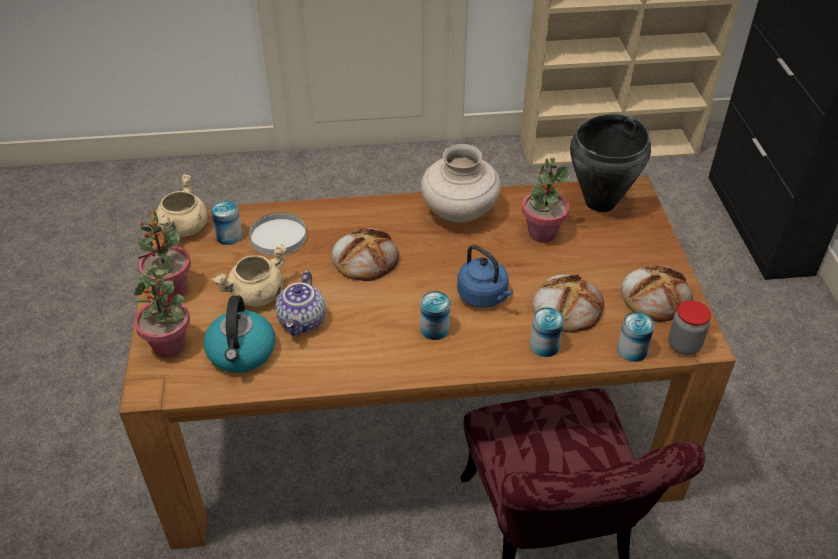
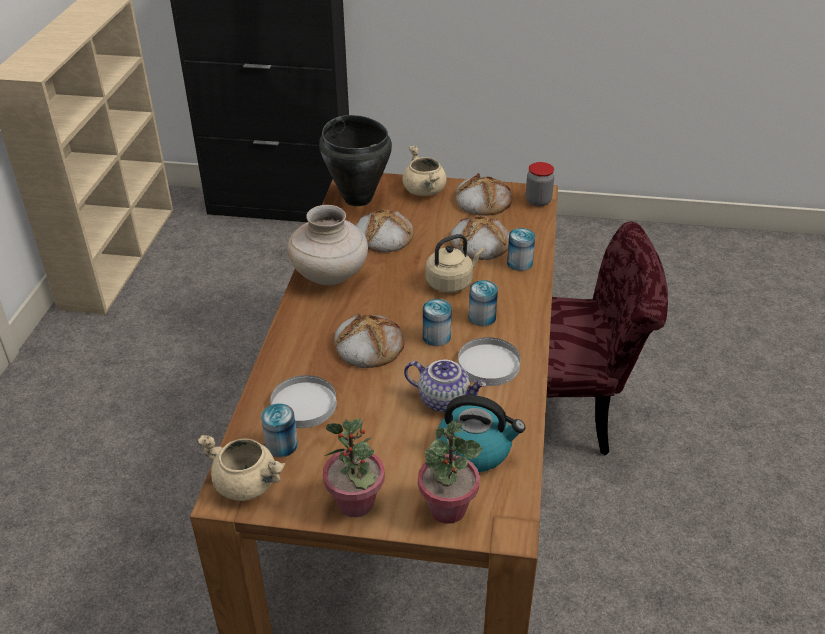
camera: 75 degrees left, 5 degrees down
(257, 295) = (392, 431): beige cooking pot -> beige cooking pot (425, 191)
(362, 344) = (488, 364): none -> white plate
(484, 296) = (451, 282): blue kettle -> beige kettle
(542, 233) = (383, 236): potted plant -> bread
(632, 350) = (536, 224): can -> can (436, 337)

